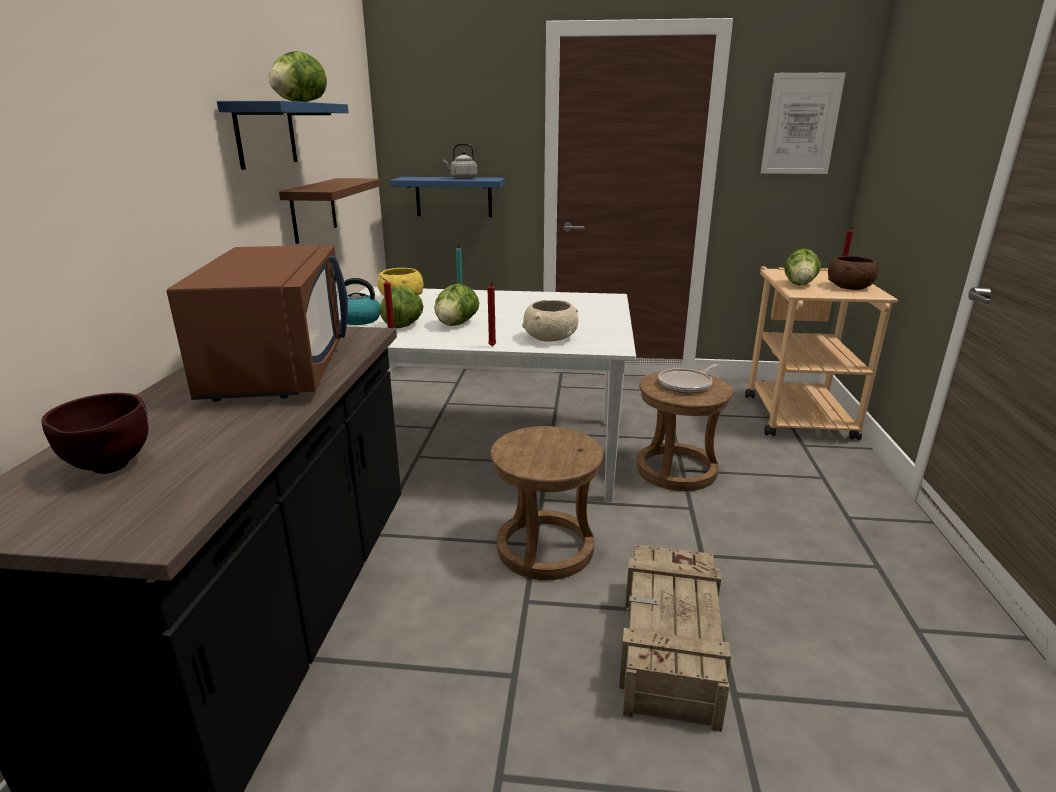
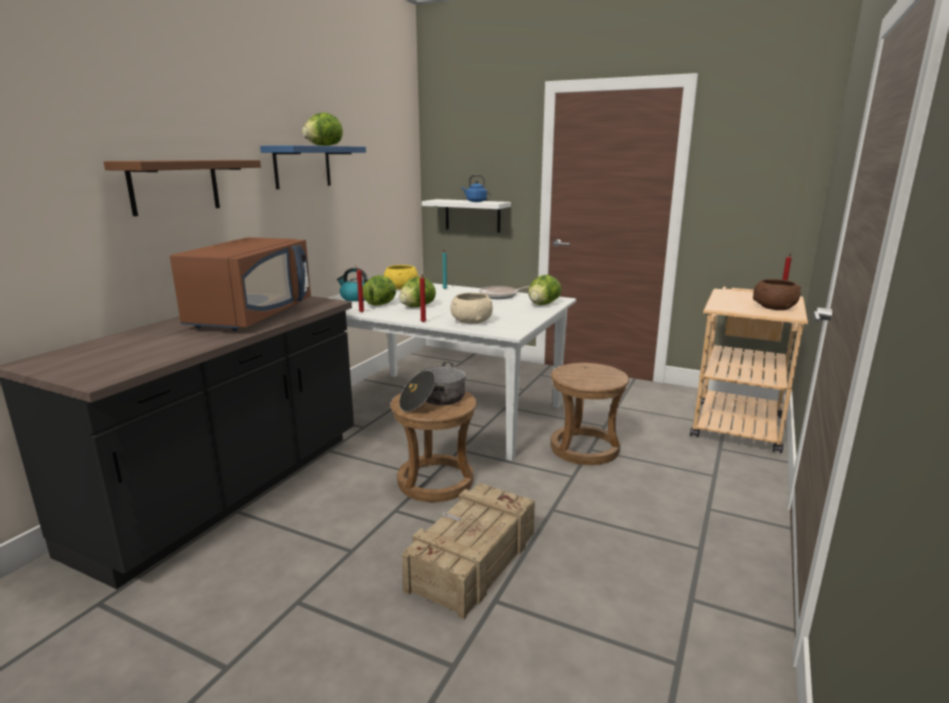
camera: 20 degrees right, 5 degrees down
(109, 469) = (111, 351): brown bowl -> none
(313, 209) = (344, 219): brown shelf -> brown shelf (174, 186)
(453, 197) = (472, 215): blue shelf -> white shelf
(462, 178) = (475, 201): grey kettle -> blue kettle
(546, 449) = (433, 401): none -> cooking pot
(686, 384) = (591, 374): frying pan -> frying pan (500, 295)
(799, 284) = (728, 302): lettuce -> lettuce (543, 304)
(801, 124) = (762, 161): picture -> none

